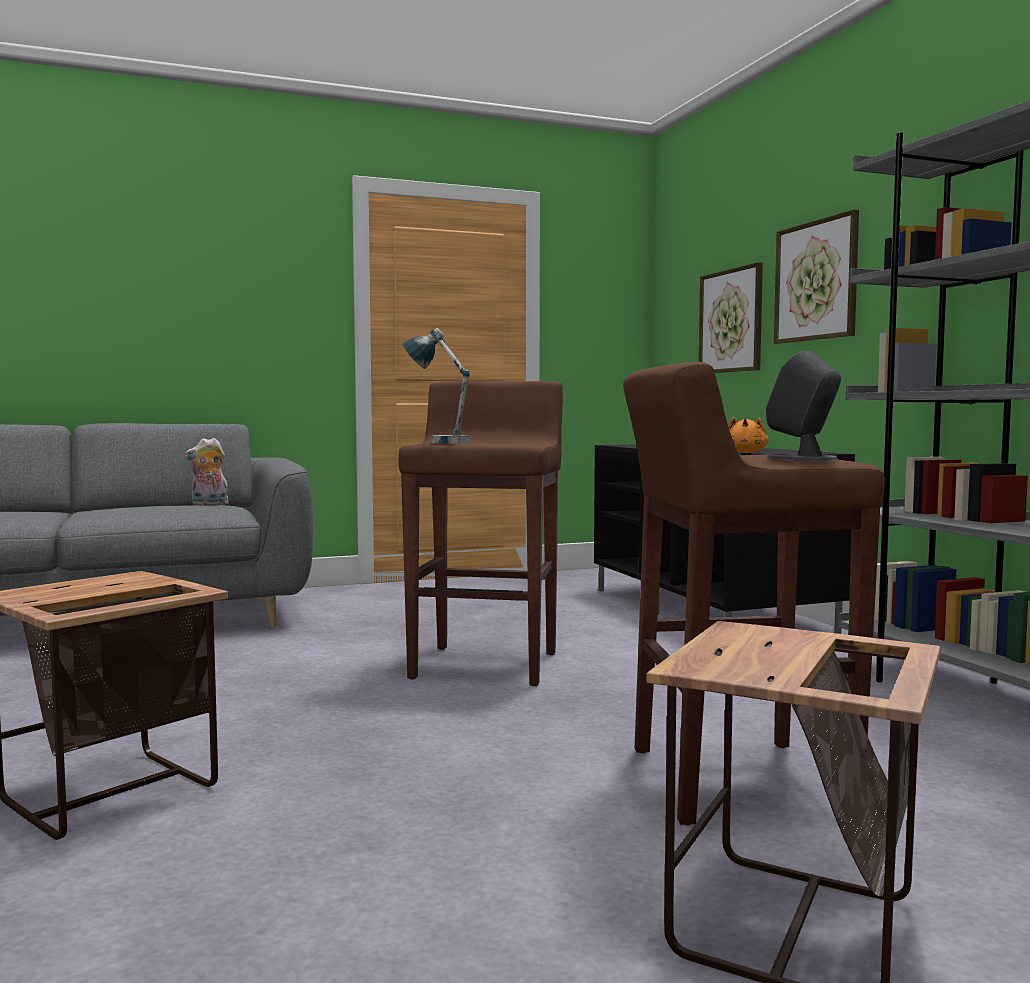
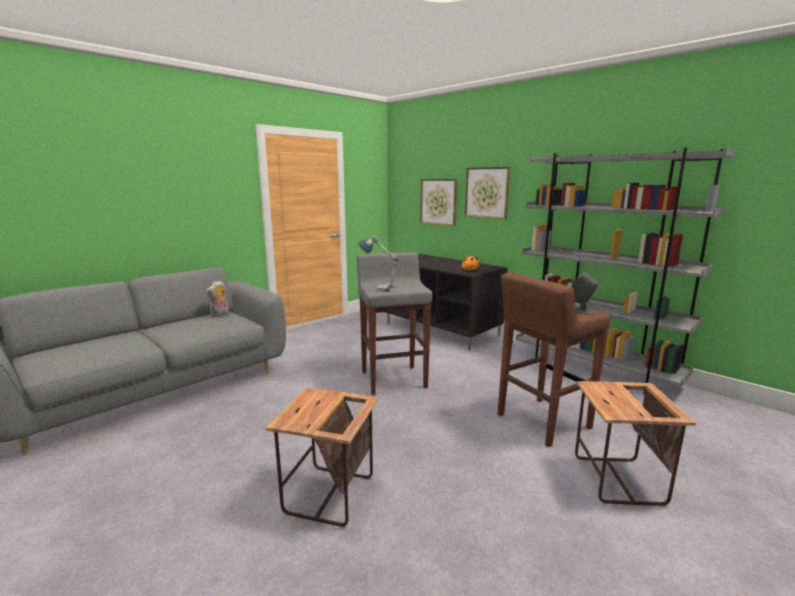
camera: 25 degrees left, 10 degrees up
(486, 665) = (393, 379): brown stool -> grey stool

